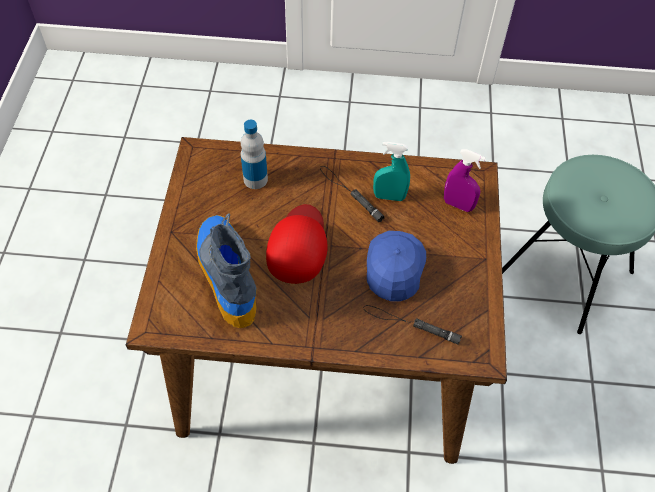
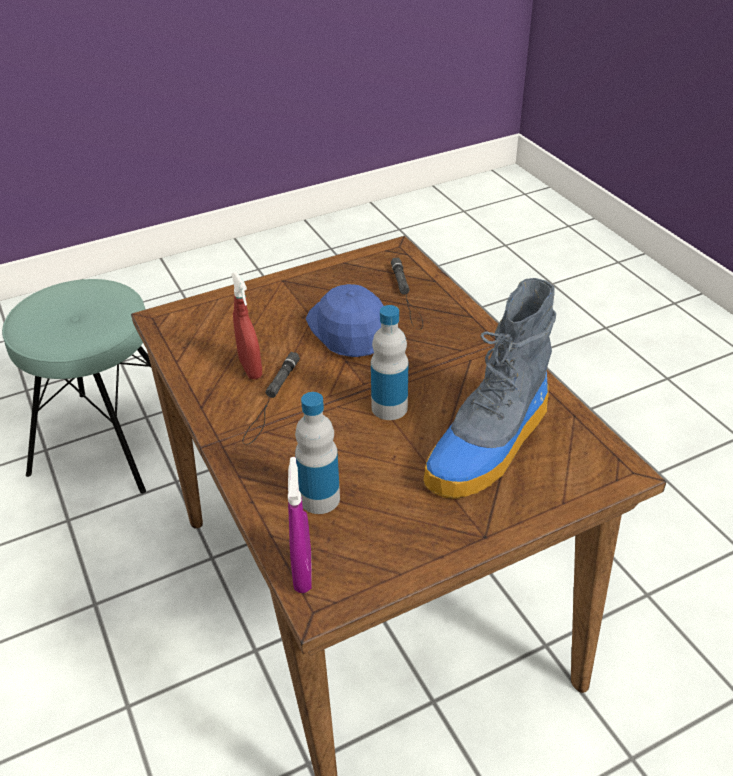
camera: 120 degrees left, 15 degrees down
(298, 245) = (389, 408): red cap -> bottle
(389, 197) = (250, 369): turquoise spray bottle -> red spray bottle
(394, 267) = (349, 329): blue cap -> blue cap turned 90 degrees clockwise
(458, 205) = (222, 317): purple spray bottle -> purple spray bottle (303, 572)

